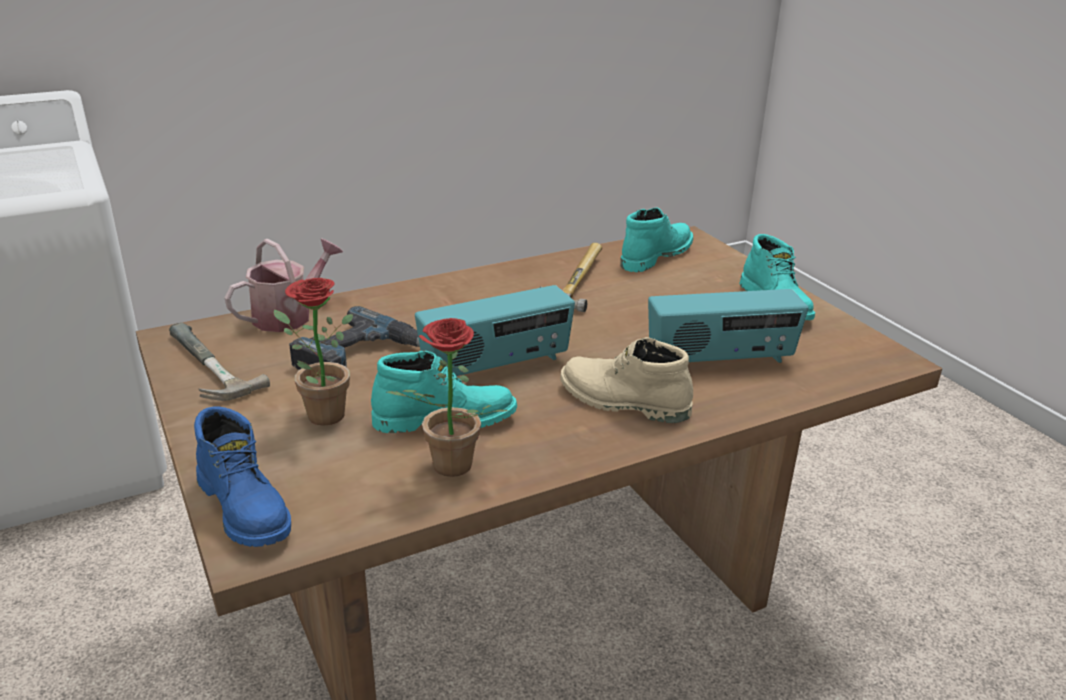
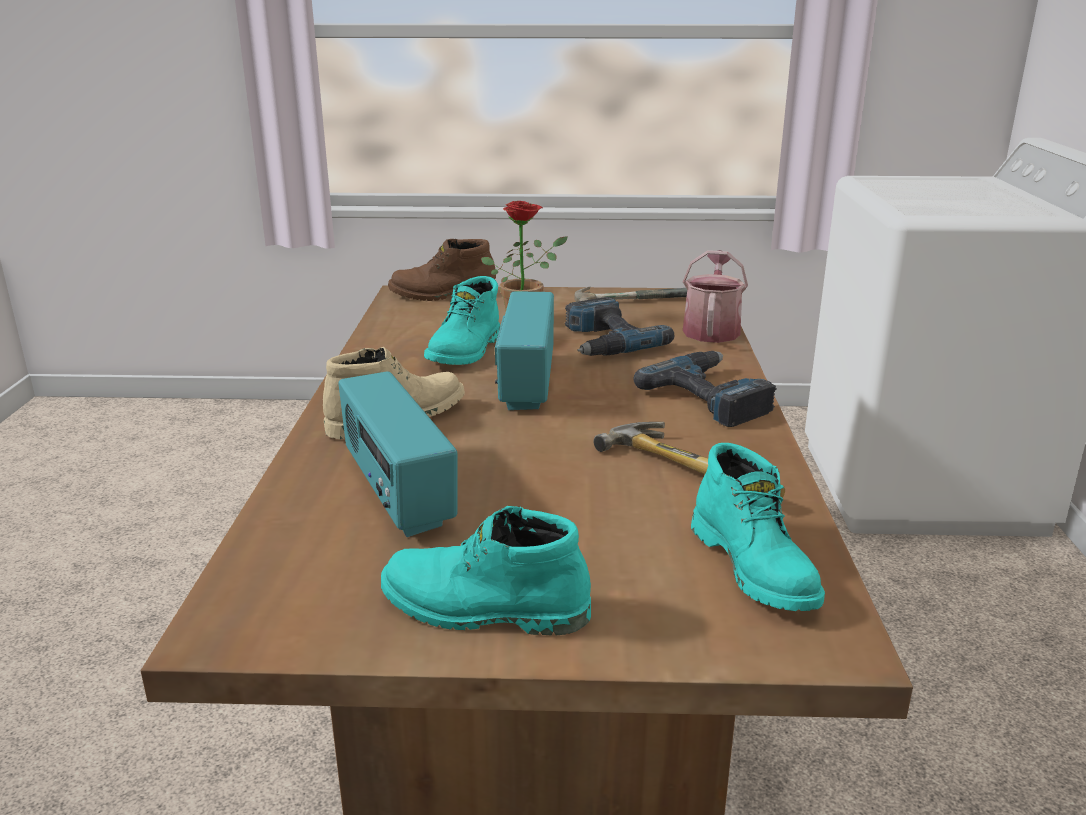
camera: 120 degrees right, 5 degrees down
(246, 508) = (443, 295): blue boot -> brown boot
(289, 315) = (711, 329): watering can -> watering can turned 150 degrees counterclockwise
(446, 469) = (403, 341): potted plant -> none
(452, 293) = (713, 396): none -> power drill
(720, 360) = (396, 493): radio -> radio turned 45 degrees counterclockwise

